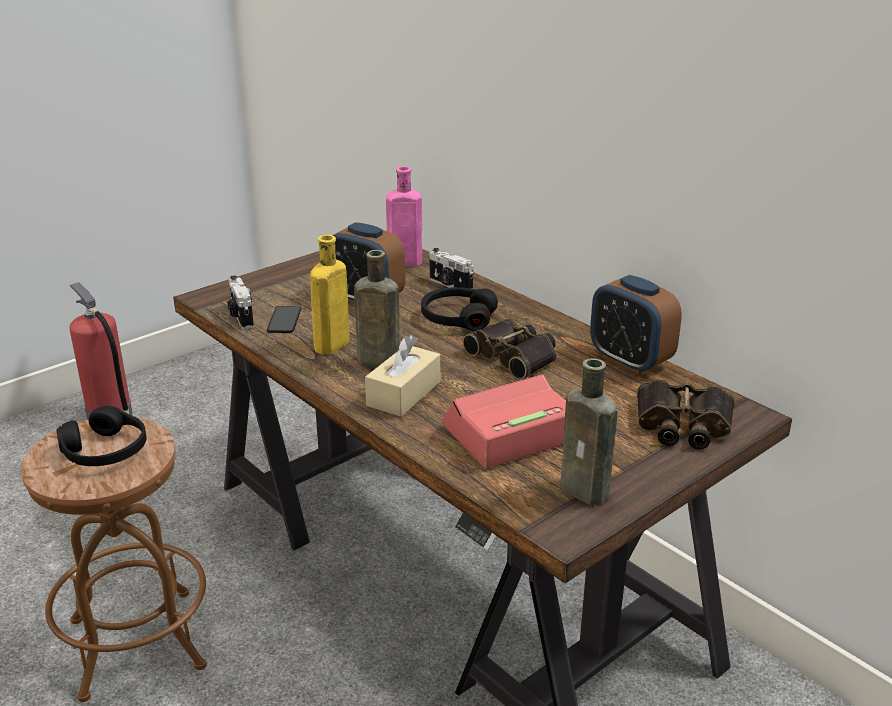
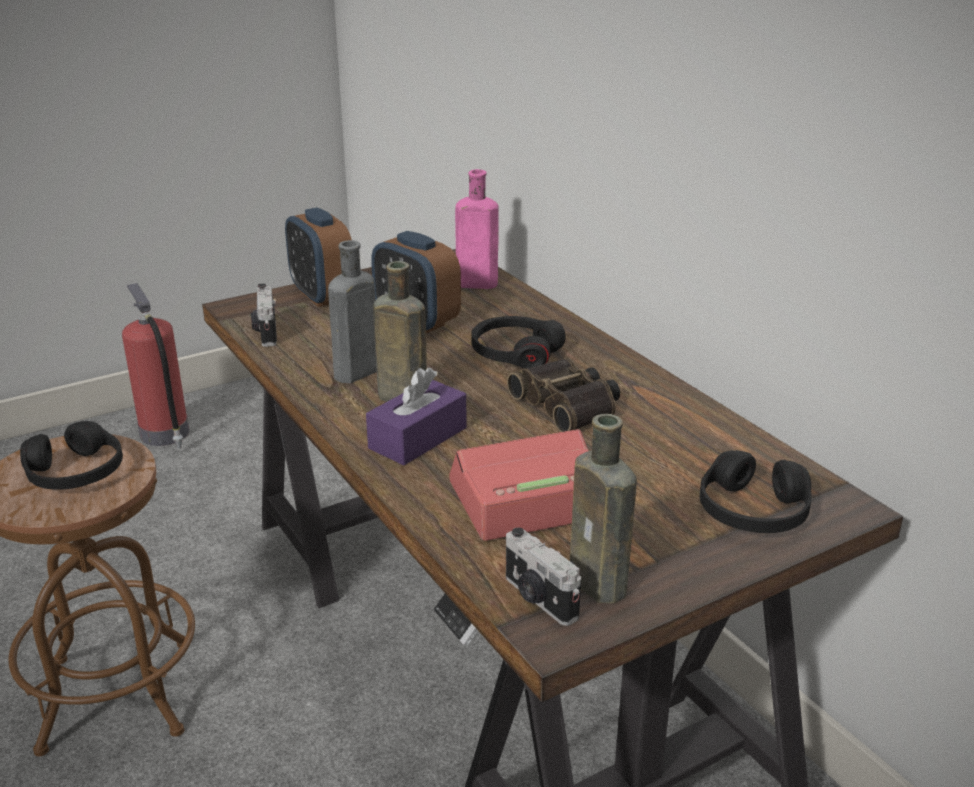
camera: 10 degrees right, 0 degrees up
(284, 321) = (313, 340): phone -> none
(330, 346) = (353, 374): yellow bottle -> grey bottle
(404, 394) = (418, 438): beige tissue box -> purple tissue box
(449, 285) = (519, 314): camera -> camera (538, 599)
(630, 360) = (711, 422): alarm clock -> alarm clock (322, 295)
(682, 425) = (752, 511): binoculars -> black headphones

